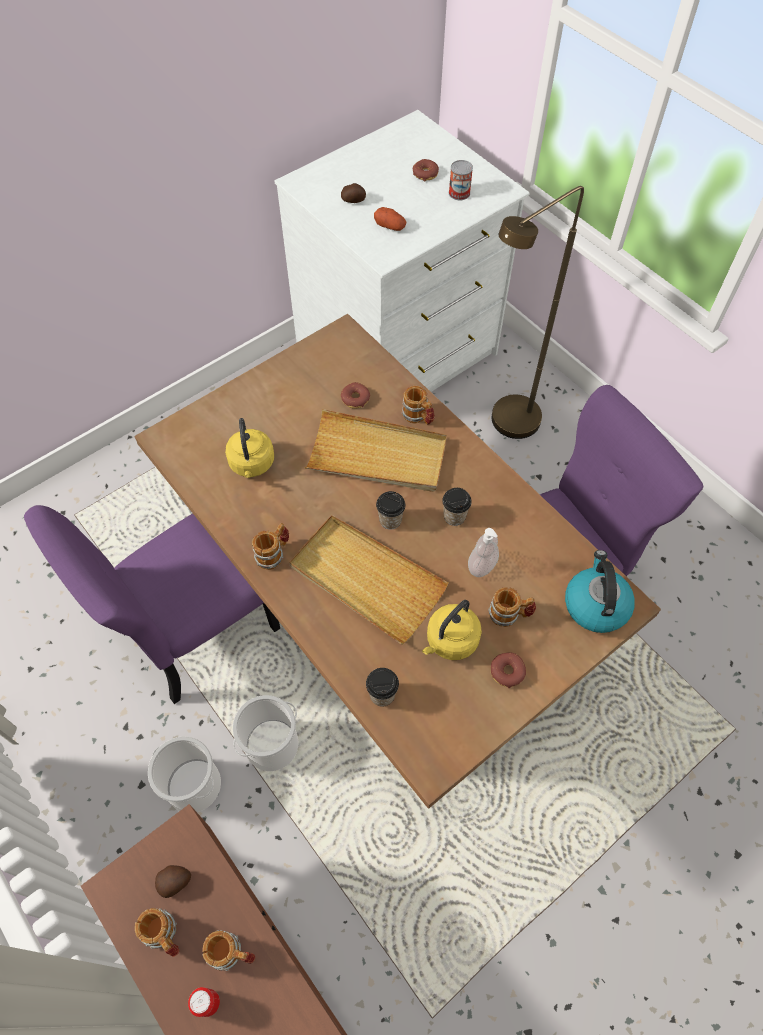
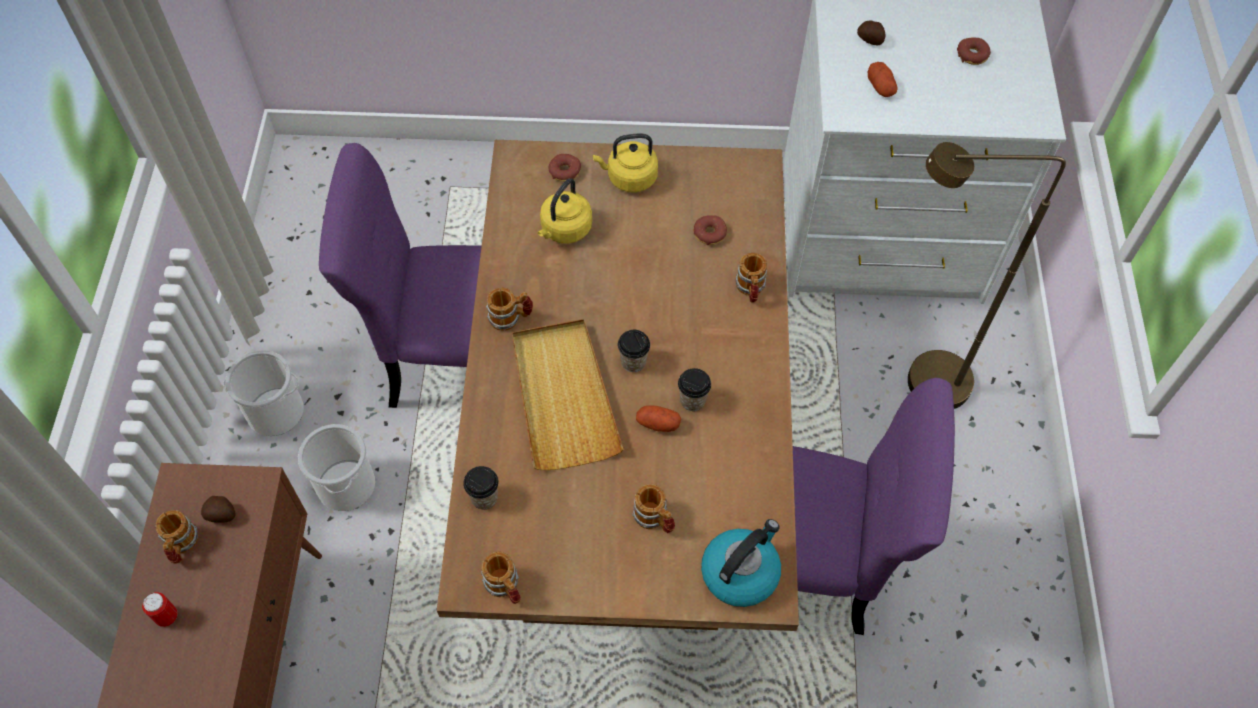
camera: 40 degrees right, 0 degrees up
(232, 953) = (212, 598): mug -> mug (505, 587)
(271, 745) = (433, 504): bucket -> bucket (275, 412)
(377, 455) = (678, 298): beige tray -> none
(448, 549) = (657, 424): none -> potato
(450, 641) = (581, 500): yellow kettle -> yellow kettle (629, 178)
(459, 193) = (987, 95): can -> none
(482, 565) = (673, 460): soap dispenser -> none
(507, 672) = (603, 563): donut -> donut (564, 171)

